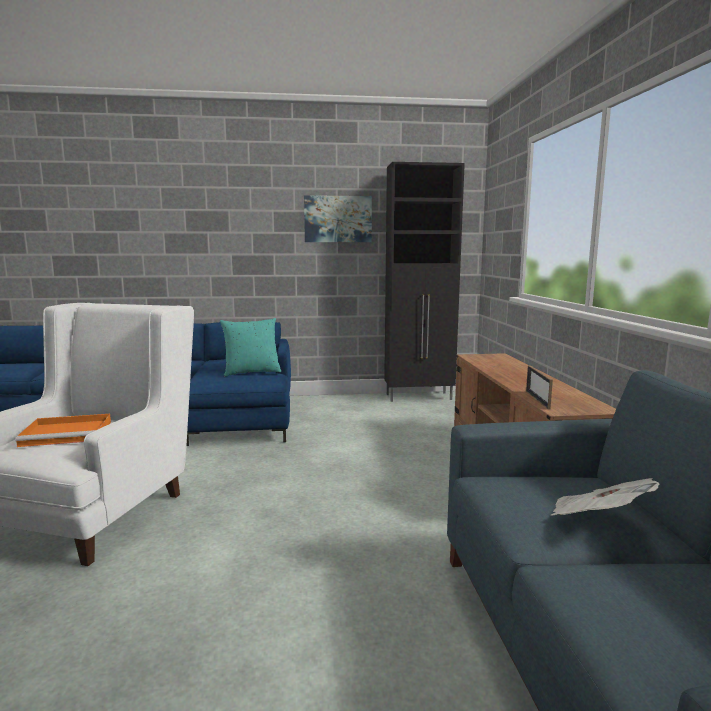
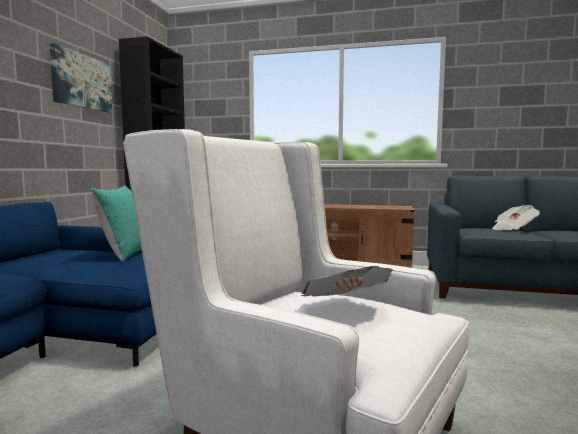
camera: 70 degrees left, 5 degrees down
(69, 433) = (344, 308): orange tray -> newspaper
(537, 400) = (384, 208): picture frame -> none

